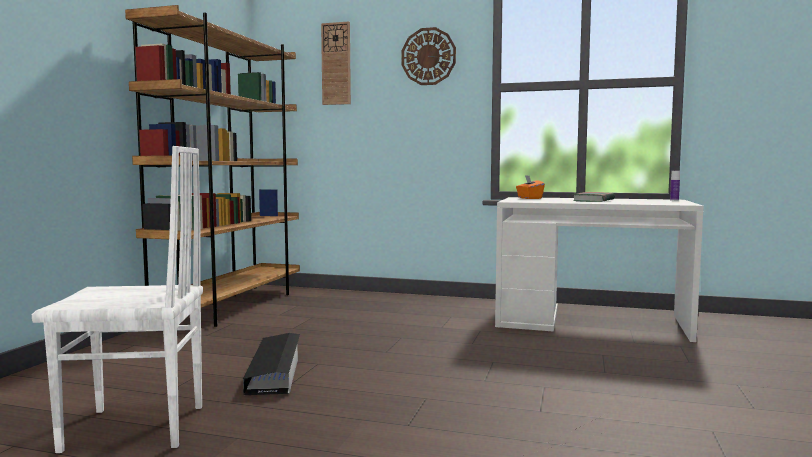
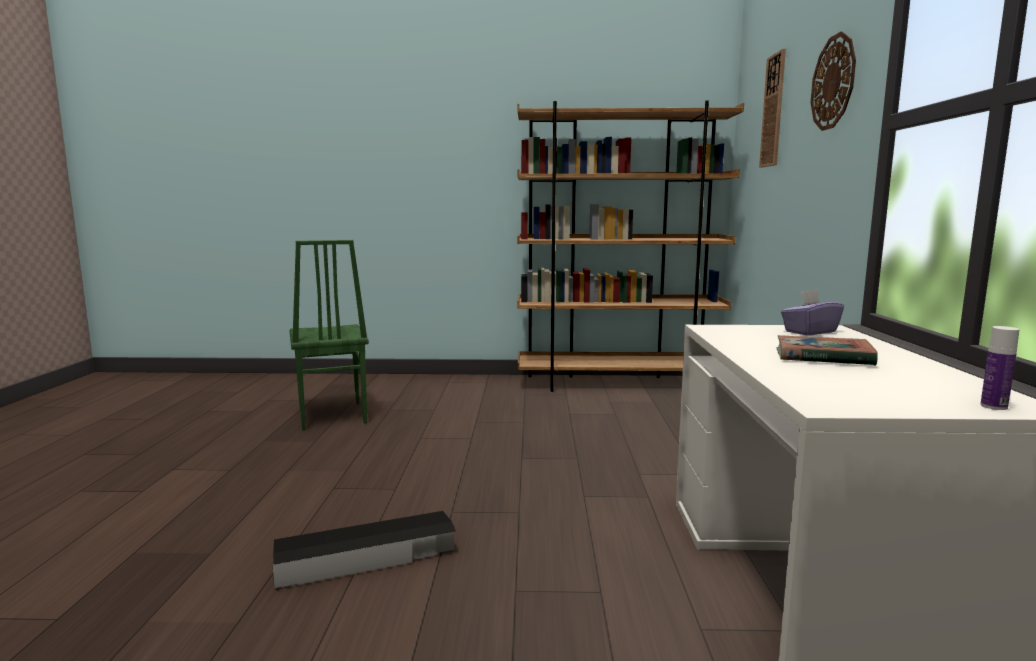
camera: 75 degrees right, 5 degrees up
(135, 429) = (330, 416): white chair -> green chair
(275, 371) = (446, 428): black storage box -> black storage box (367, 557)
(529, 198) = (809, 332): orange tissue box -> purple tissue box

